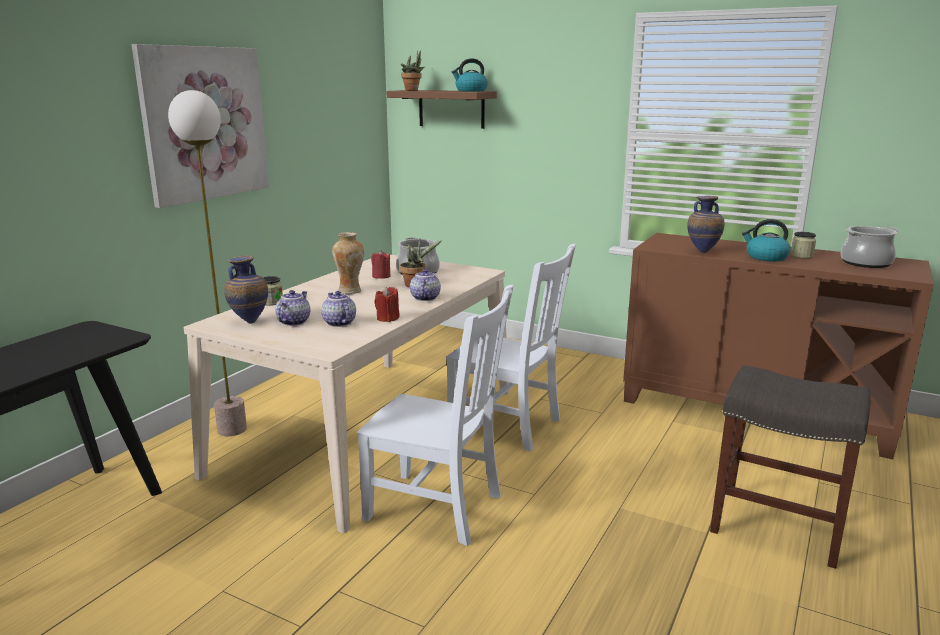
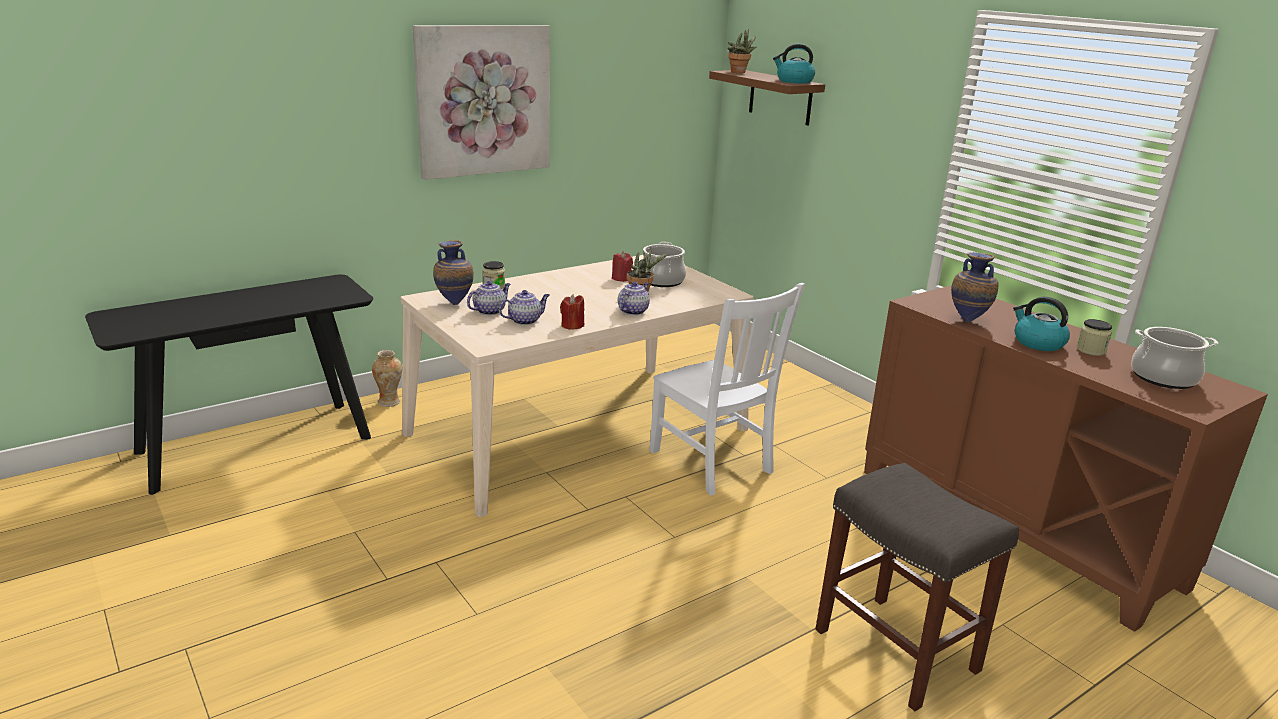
camera: 25 degrees right, 5 degrees up
(232, 429) = (463, 398): floor lamp -> none
(338, 323) = (525, 320): teapot -> teapot turned 60 degrees clockwise
(350, 291) = (574, 289): vase -> vase (389, 402)
(438, 508) = (574, 521): white chair -> none

